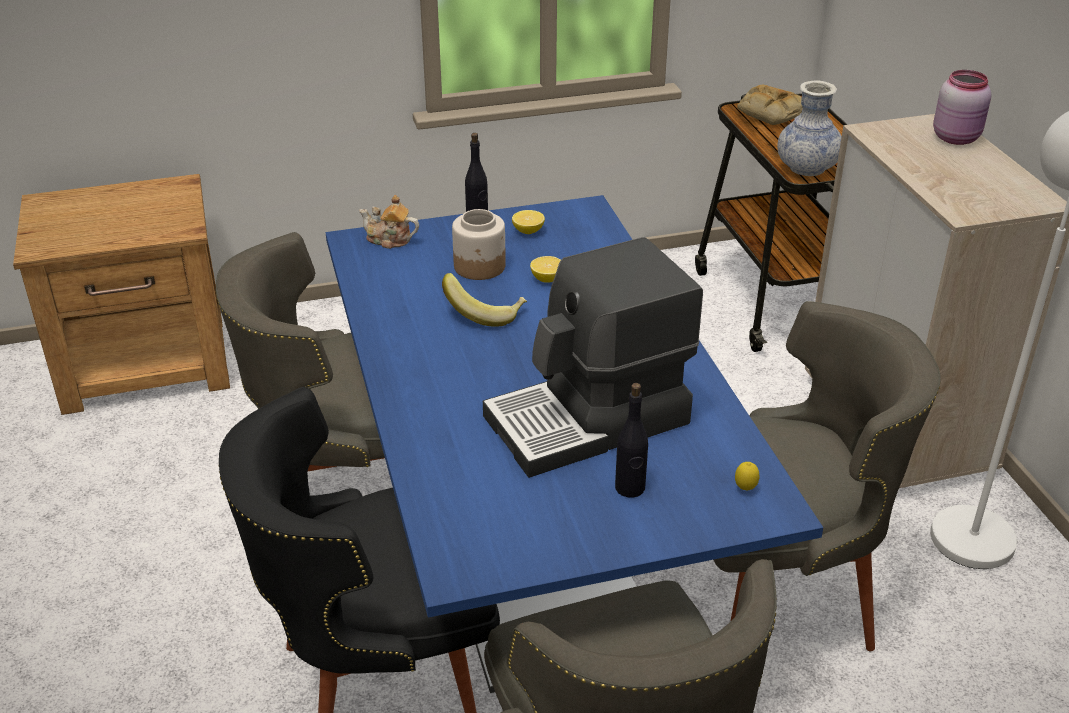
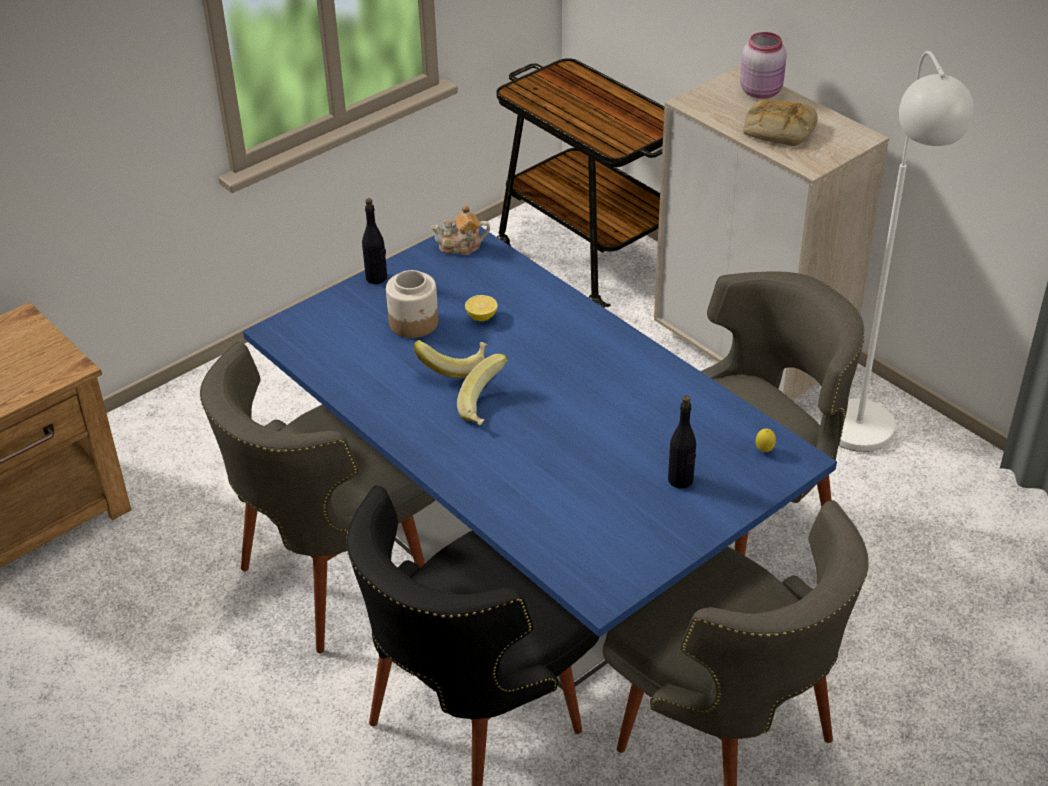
camera: 25 degrees left, 5 degrees up
(389, 240) = (311, 321): teapot -> teapot (461, 246)
(487, 357) = (486, 407): none -> banana
(528, 231) = (430, 274): lemon -> none
(590, 421) = (611, 435): coffee machine -> none
(769, 112) = (546, 87): bread -> bread (778, 130)
(806, 168) = (616, 139): vase -> none

